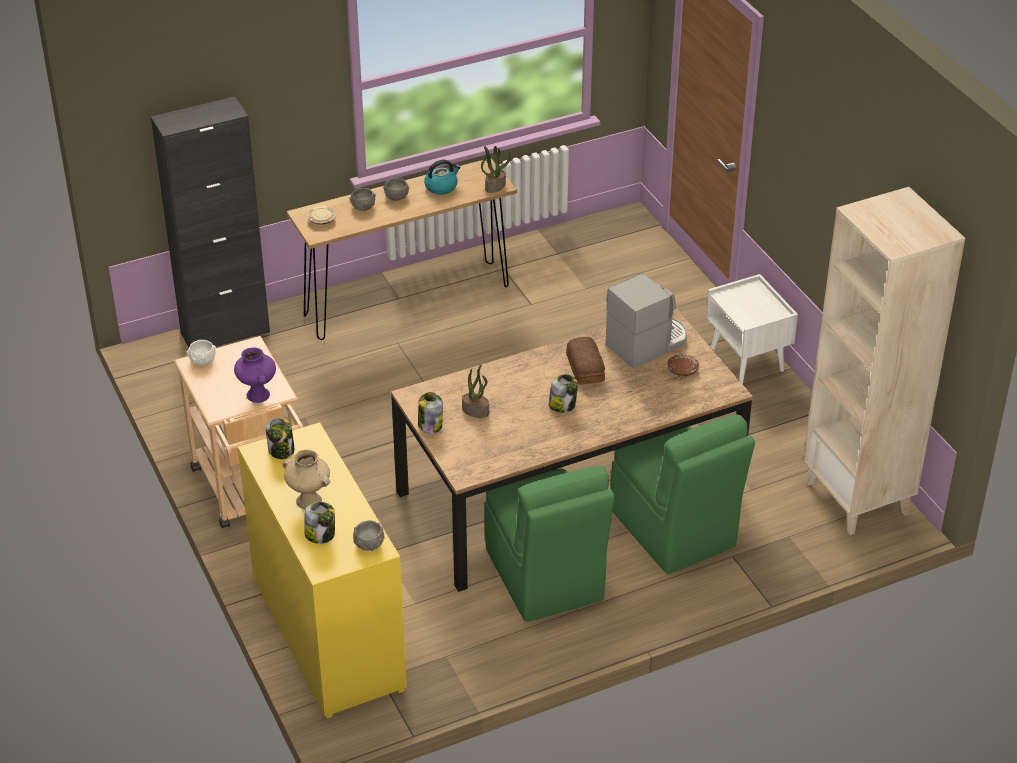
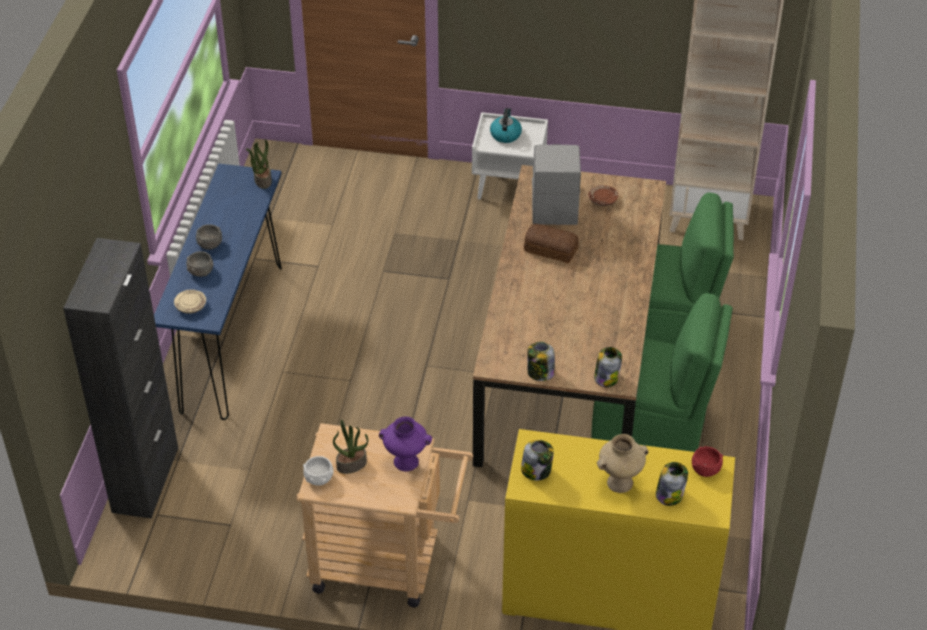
camera: 55 degrees left, 5 degrees up
(369, 544) = (705, 469): grey bowl -> red bowl
(407, 300) = (232, 337): brown console table -> blue console table
(441, 187) = (227, 211): kettle -> kettle (505, 134)
(476, 410) = (546, 336): potted plant -> potted plant (352, 464)
(562, 405) = (585, 284): jar -> jar (606, 378)

